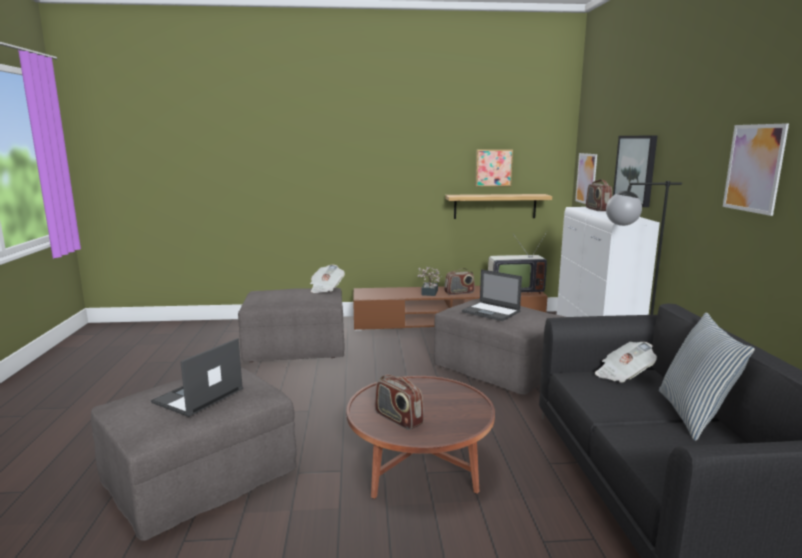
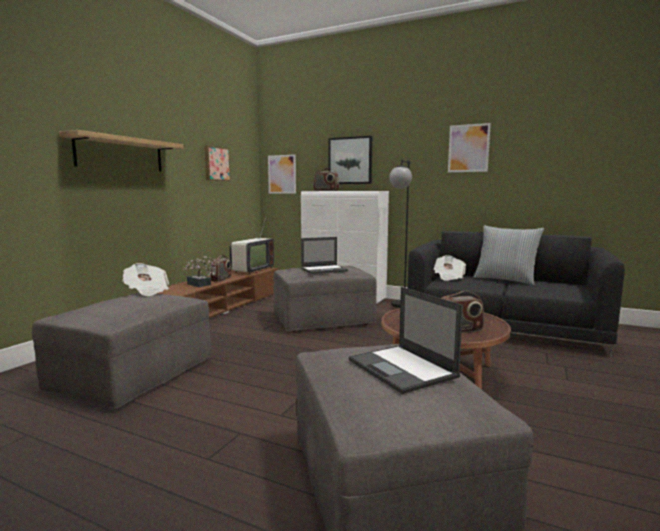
camera: 60 degrees left, 5 degrees down
(495, 206) = (219, 199): shelf -> shelf (120, 154)

